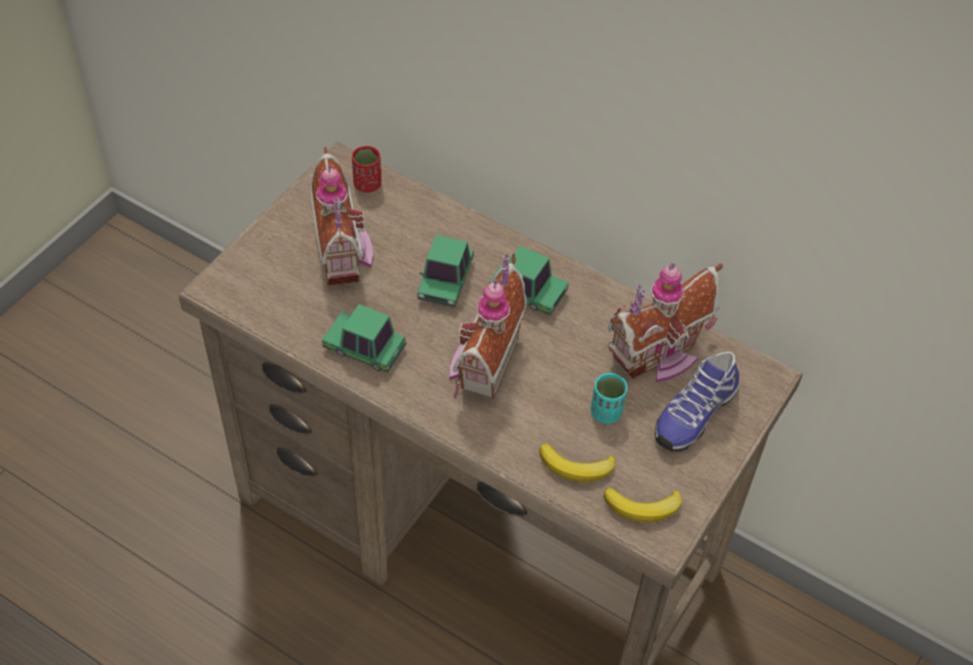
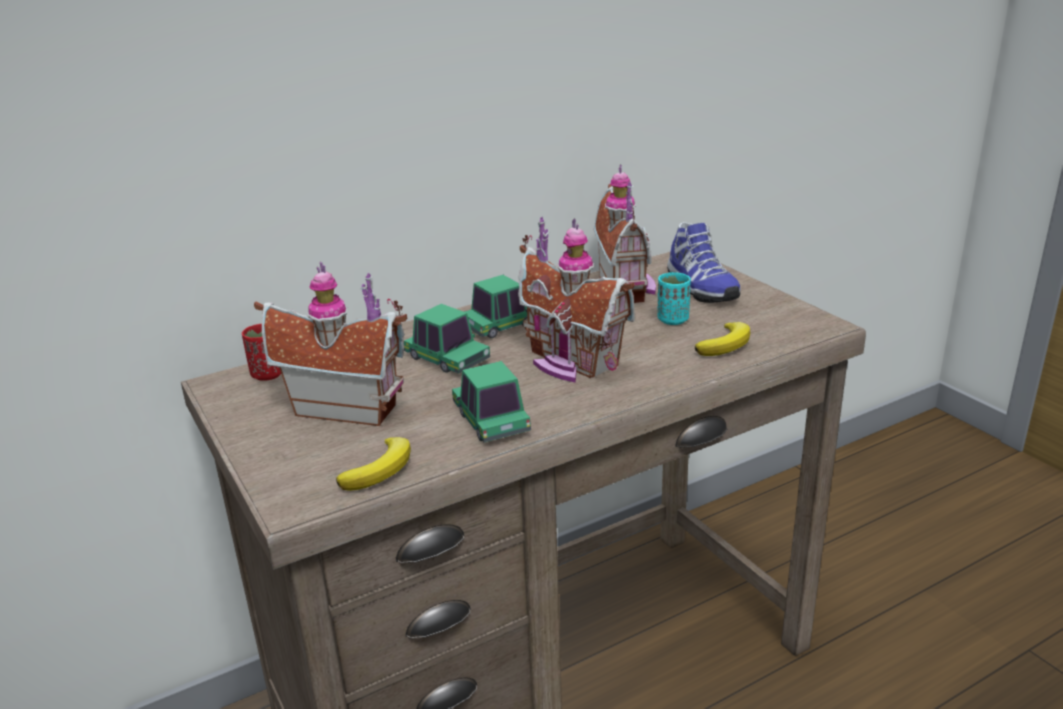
camera: 60 degrees left, 25 degrees down
(364, 348) = (491, 421): toy car -> toy car turned 105 degrees clockwise
(643, 507) = (787, 325): banana -> banana (380, 469)

